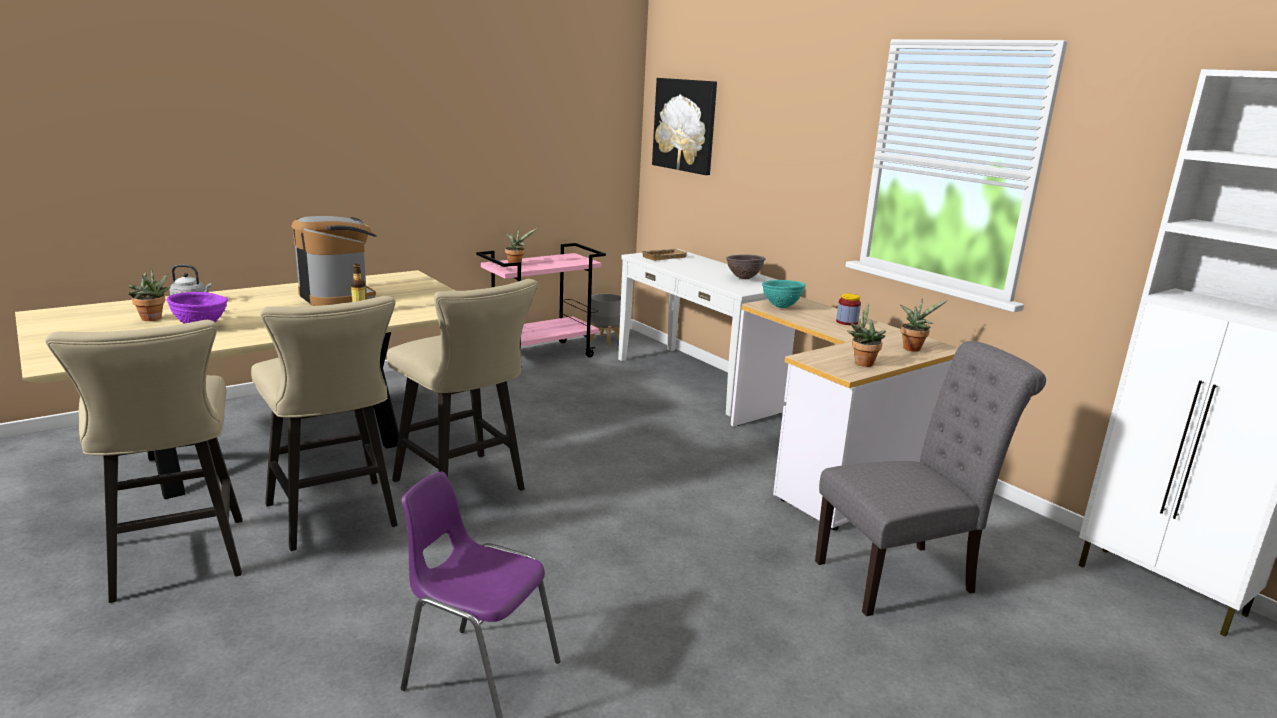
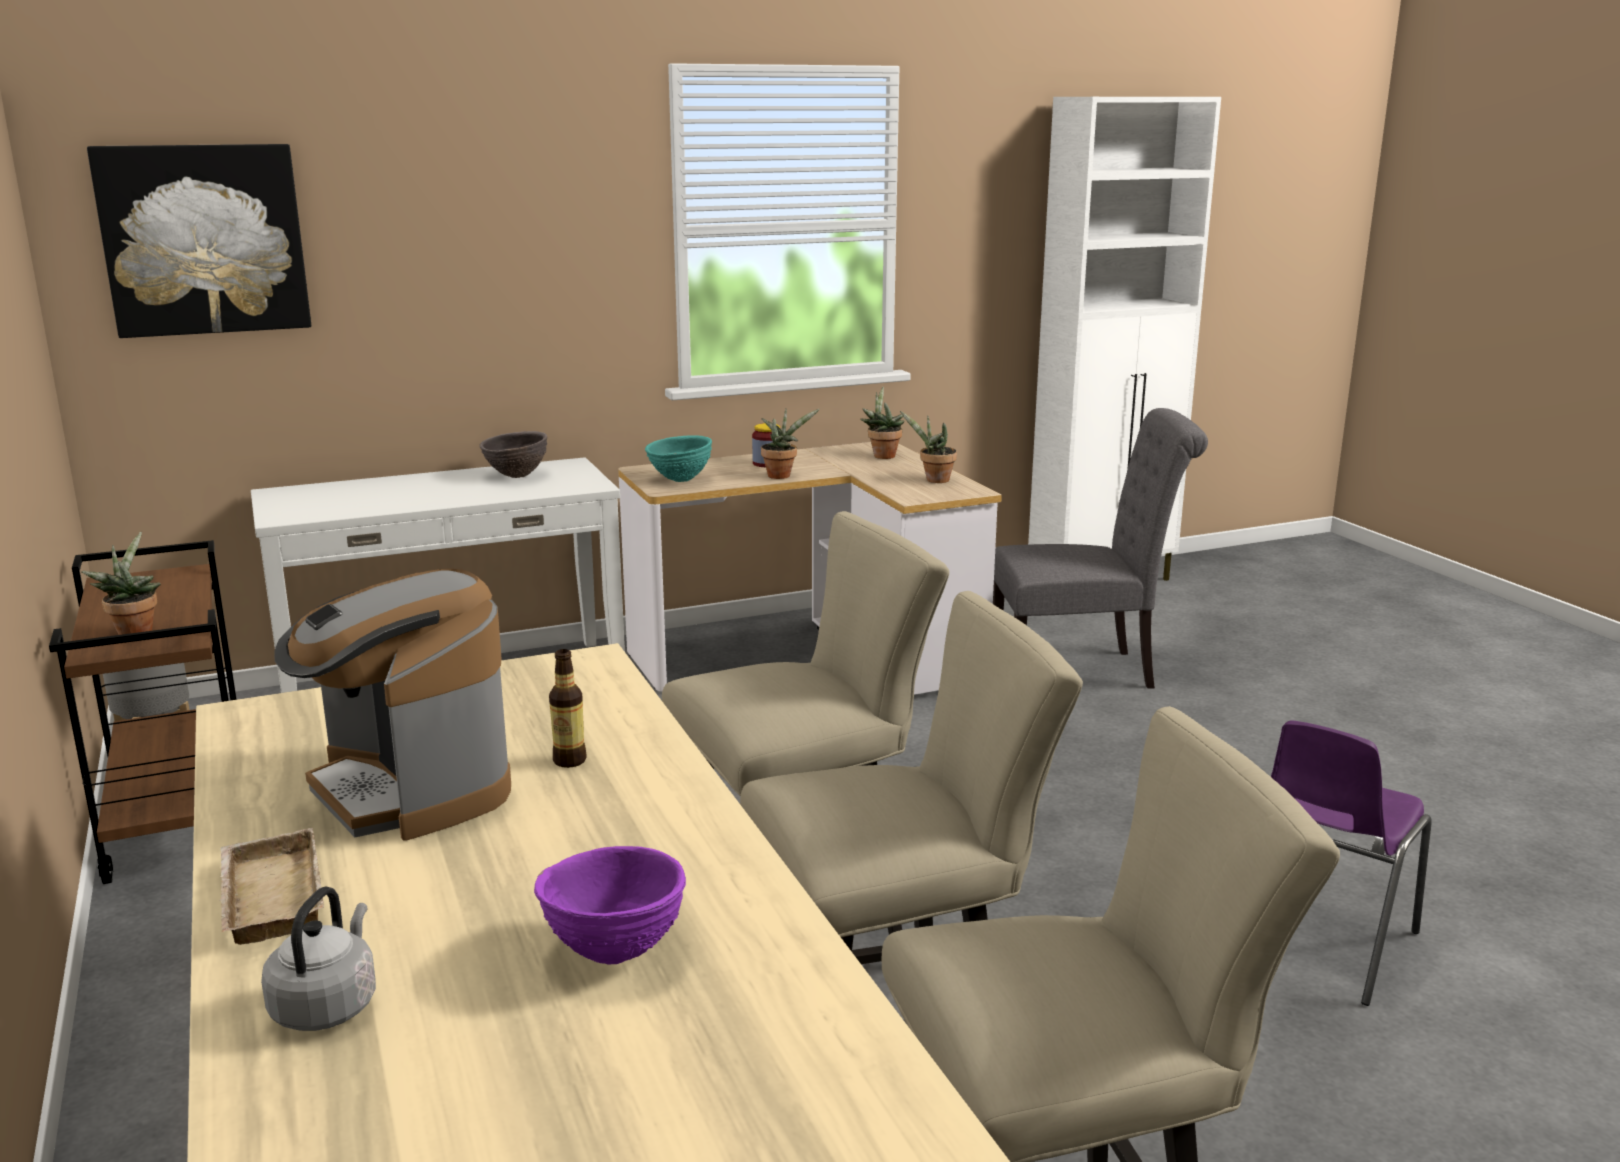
camera: 75 degrees left, 0 degrees up
(153, 319) = (493, 1048): potted plant -> potted plant (781, 475)
(337, 297) = (409, 790): coffee machine -> coffee machine turned 105 degrees counterclockwise
(541, 355) = (179, 820): pink cart -> brown cart
(663, 257) = (313, 503): beige tray -> beige tray (267, 897)
(903, 576) = (1082, 671): grey chair -> grey chair turned 90 degrees clockwise

